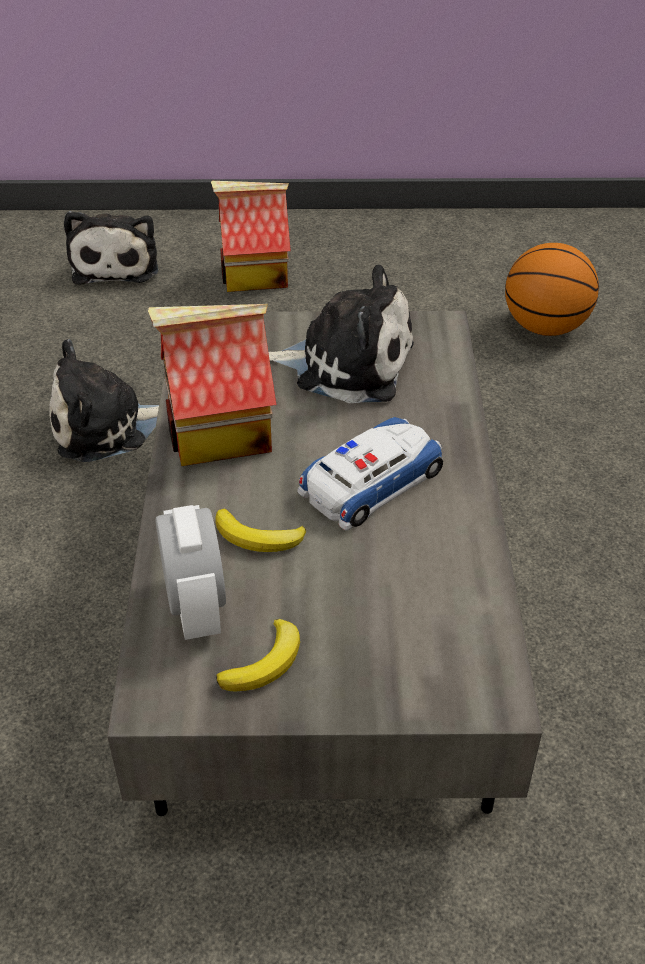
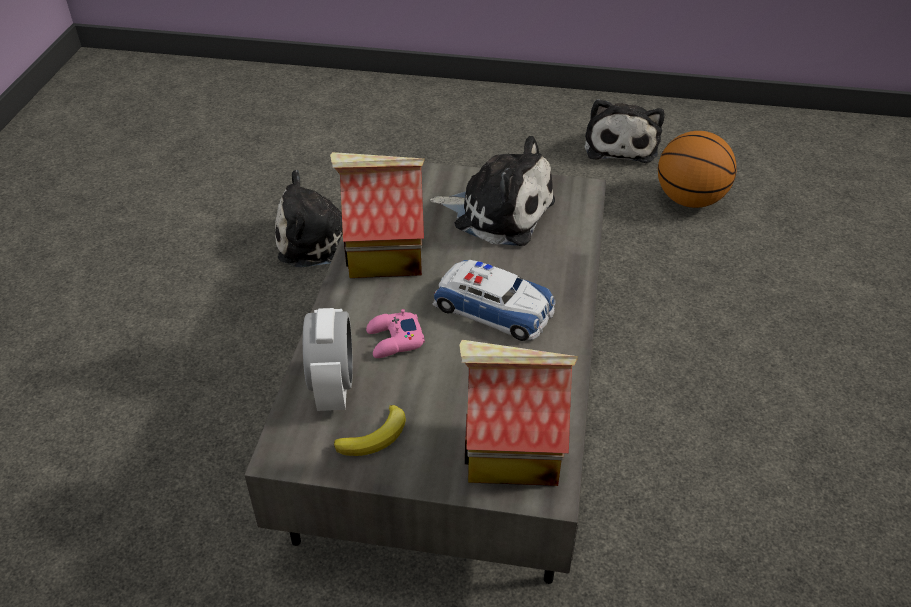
camera: 10 degrees right, 0 degrees up
(116, 264) = (355, 114): plush toy -> plush toy (621, 144)
(254, 276) = (461, 134): toy house -> toy house (510, 455)
(258, 537) = (394, 340): banana -> pink game controller
(372, 482) = (494, 308): toy car -> toy car turned 60 degrees clockwise

